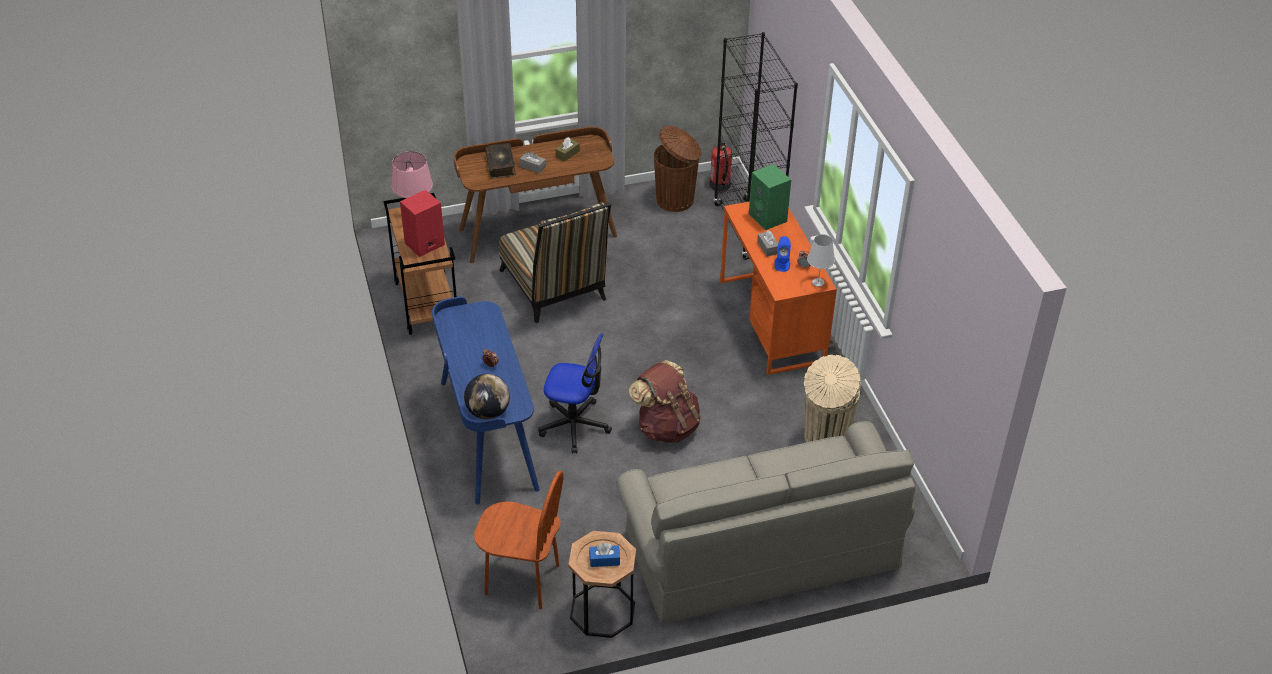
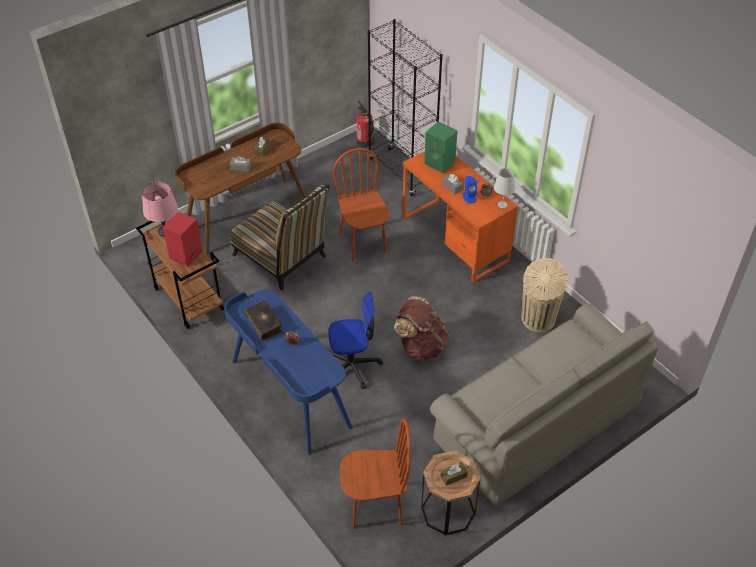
camera: 20 degrees left, 5 degrees up
(488, 412) = (311, 383): globe -> none
(501, 165) = (215, 172): book -> book (264, 324)
(604, 560) = (453, 476): blue tissue box -> brown tissue box
(658, 296) = (363, 243): none -> brown chair
(676, 200) = (339, 162): brown trash can -> none

